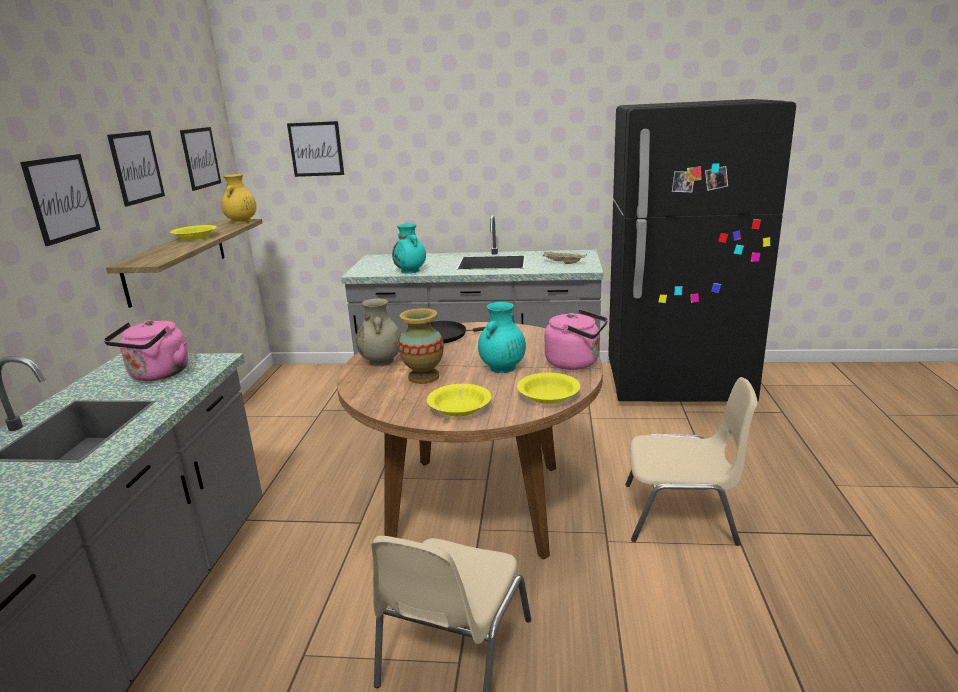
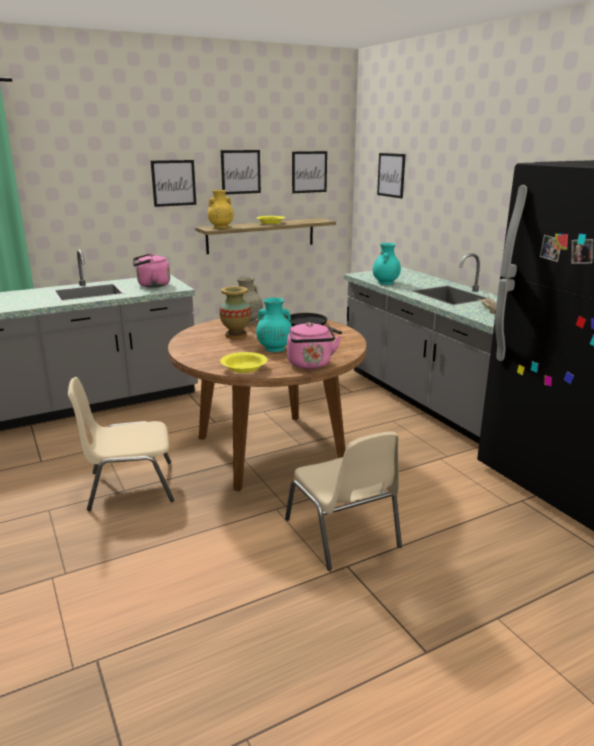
camera: 55 degrees right, 0 degrees up
(241, 222) = (319, 221): yellow vase -> yellow vase (220, 227)
(460, 408) = (202, 352): yellow bowl -> none

